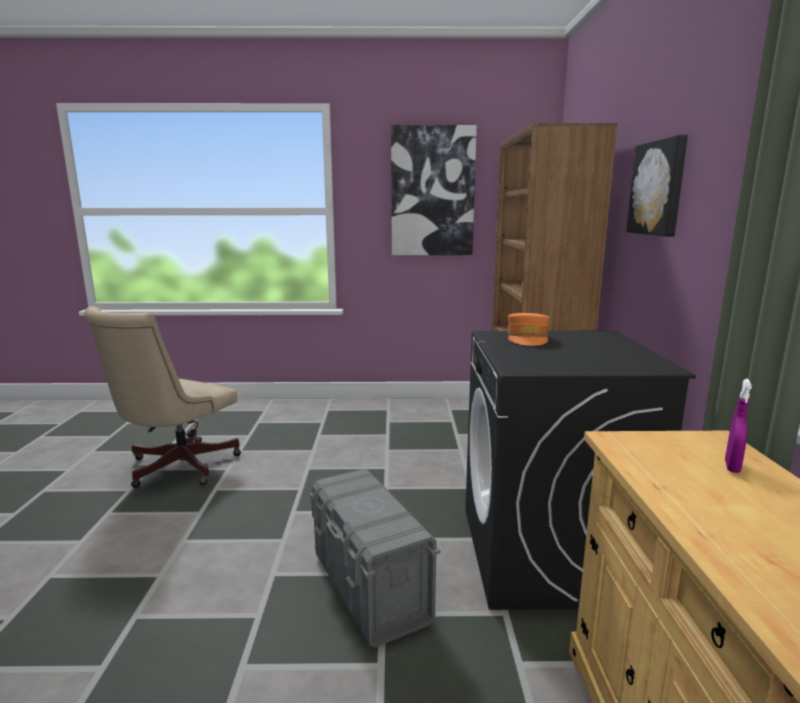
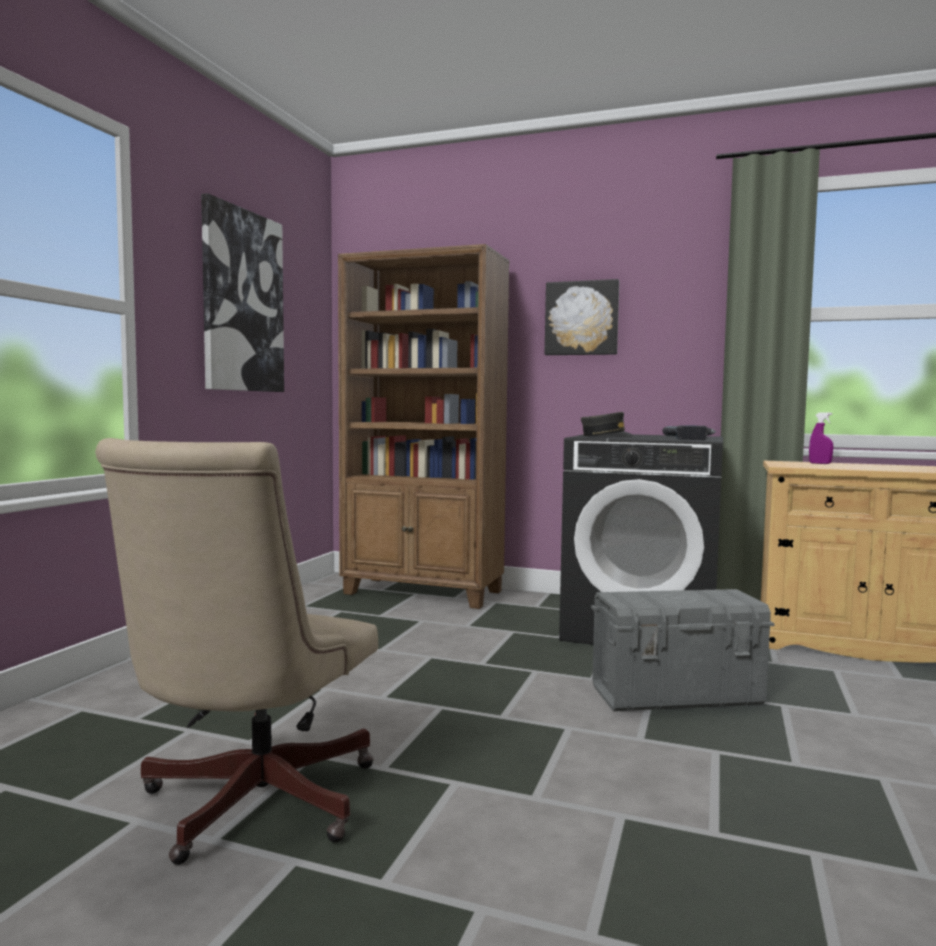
camera: 70 degrees left, 10 degrees down
(176, 468) = (248, 806): beige office chair -> beige office chair turned 60 degrees clockwise
(527, 338) = (607, 436): orange cap -> grey cap
(551, 364) = (692, 438): none -> power drill

